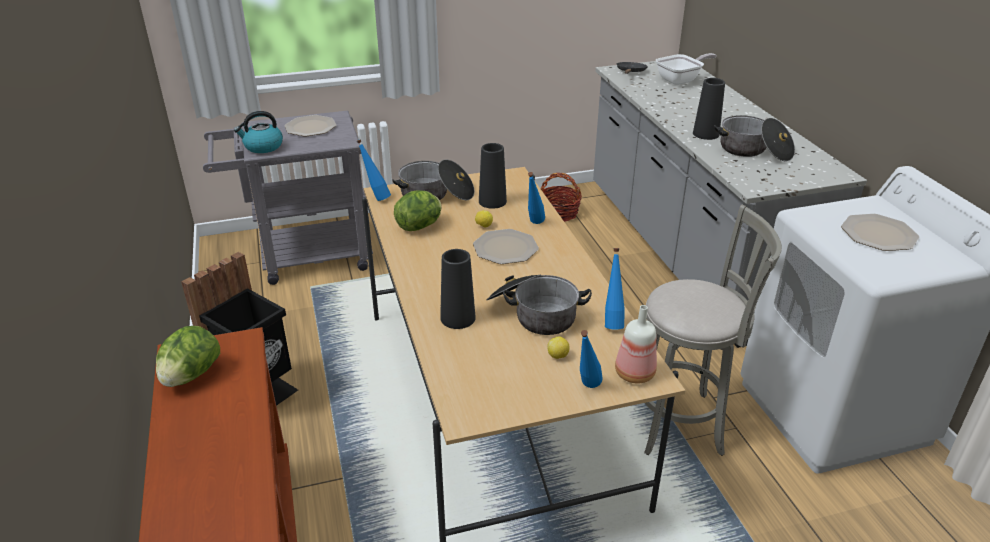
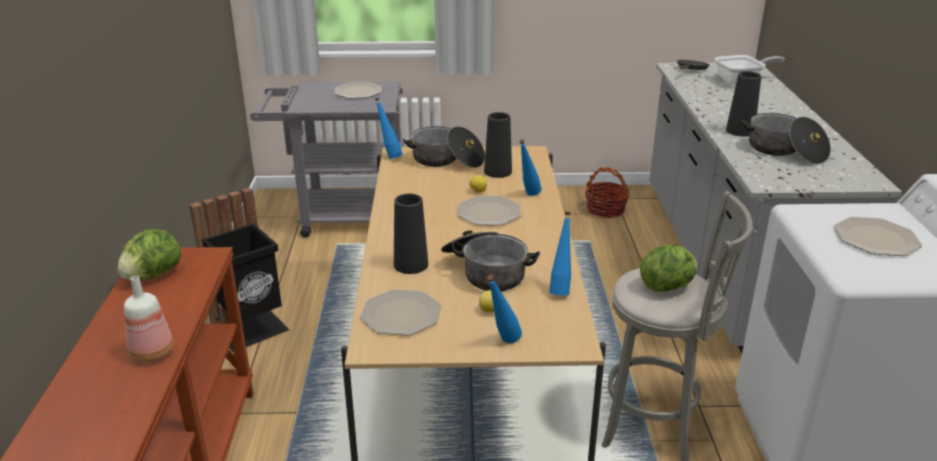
camera: 15 degrees right, 5 degrees down
(263, 147) = (307, 103): kettle -> none
(420, 226) = (417, 184): lettuce -> lettuce (667, 287)
(474, 375) = (400, 314): none -> plate
(633, 373) = (557, 337): bottle -> bottle (150, 353)

